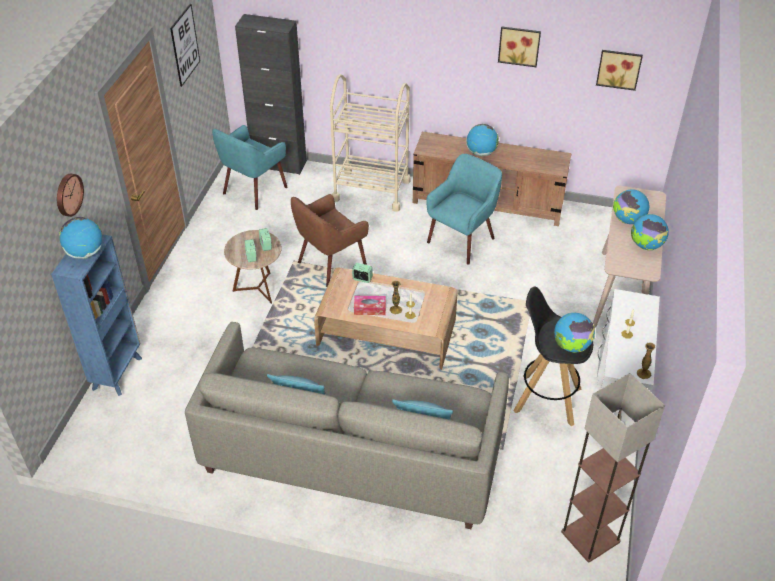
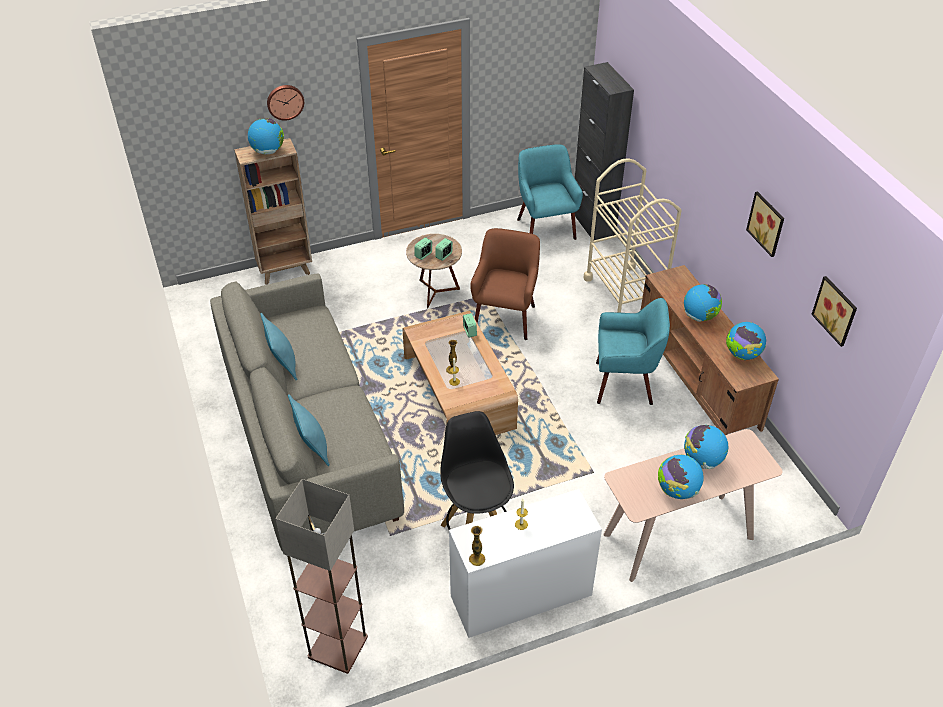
camera: 55 degrees right, 0 degrees up
(118, 372) = (286, 271): blue bookcase -> brown bookcase
(185, 45) = (524, 58): picture -> none
(254, 190) = (545, 228): turquoise armchair -> turquoise armchair turned 75 degrees clockwise
(330, 264) = (505, 317): brown armchair -> brown armchair turned 90 degrees clockwise
(370, 309) = (438, 354): tissue box -> none
(571, 346) = (473, 491): globe -> globe (742, 354)

